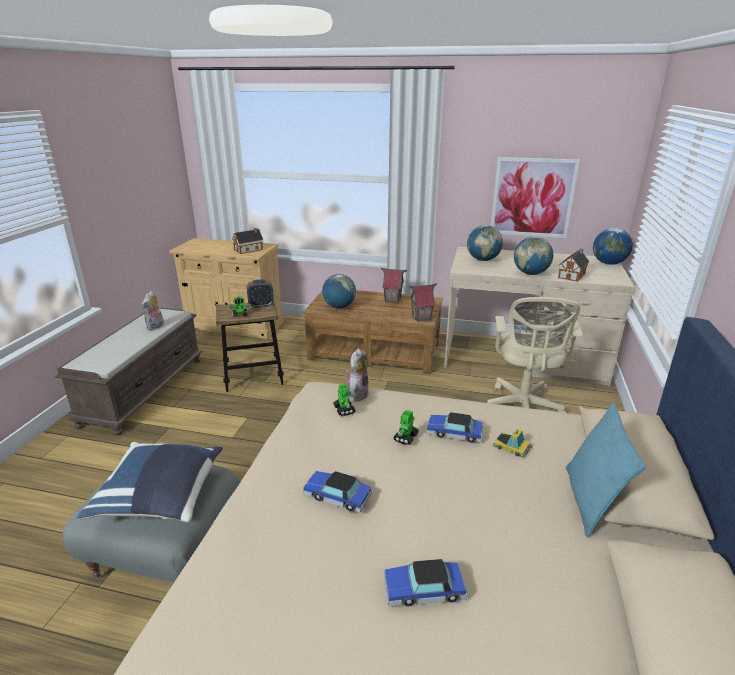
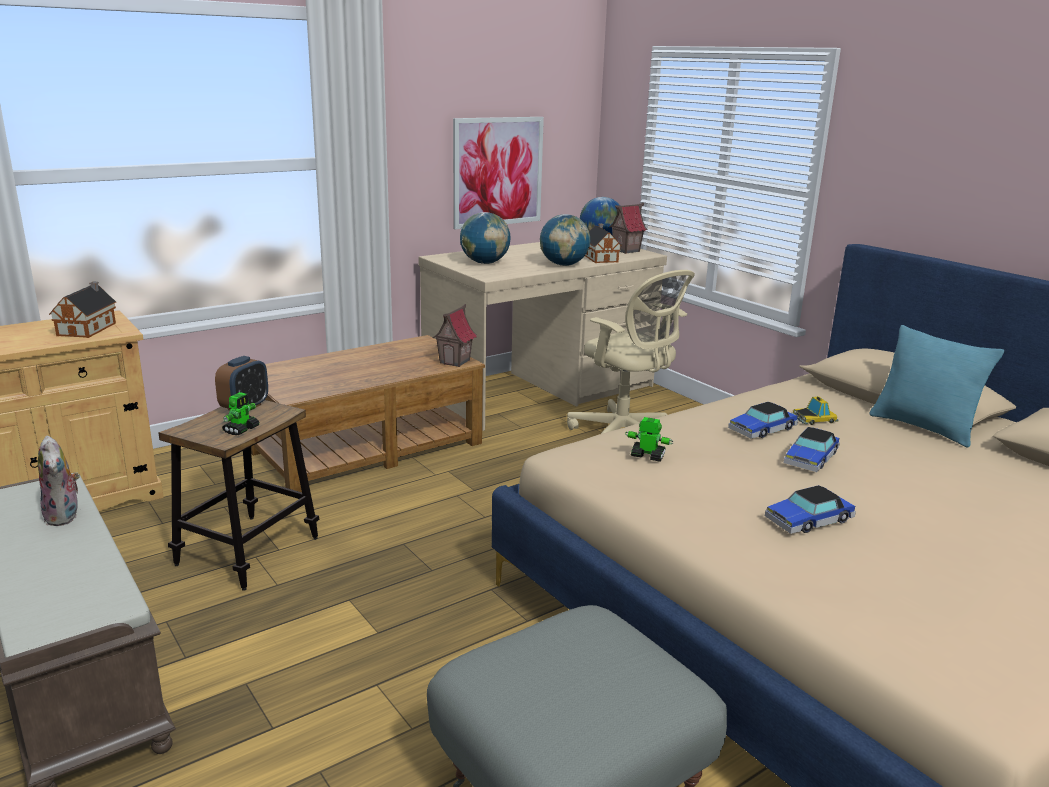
camera: 50 degrees left, 5 degrees down
(161, 497) = (605, 669): blue pillow -> none
(339, 307) = (323, 383): globe -> none
(357, 394) = (614, 441): plush toy -> none
(392, 299) = (375, 354): toy house -> toy house (626, 251)
(405, 438) = (745, 450): toy robot -> none
(423, 590) = (990, 531): toy car -> toy car (811, 458)

